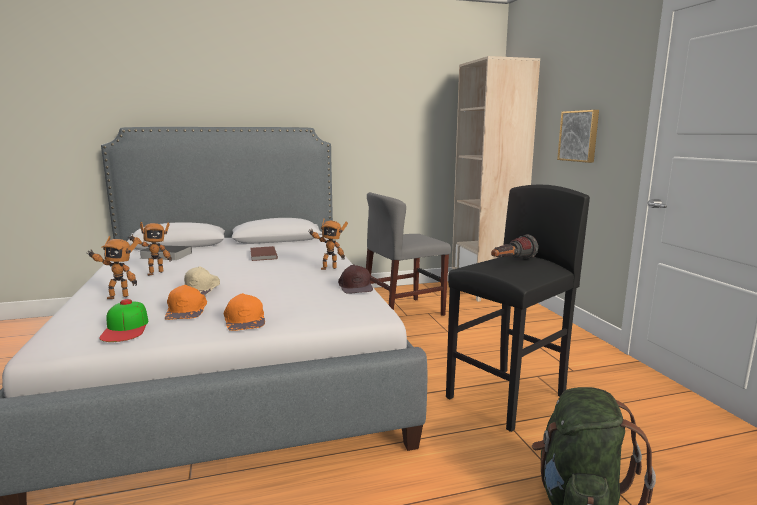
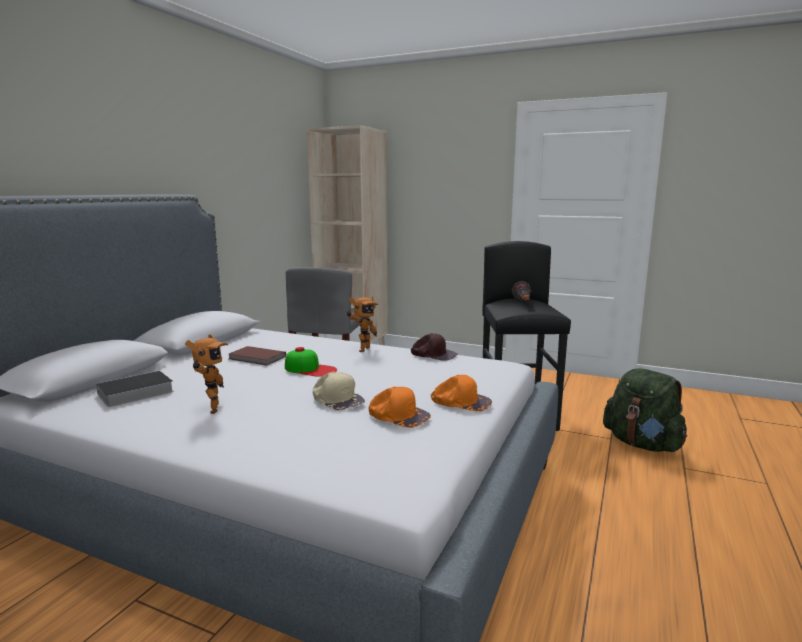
camera: 50 degrees left, 0 degrees up
(118, 296) = (278, 439): toy robot -> none
(126, 328) = (416, 447): cap -> cap (310, 369)
(579, 136) = (441, 201): picture -> none

